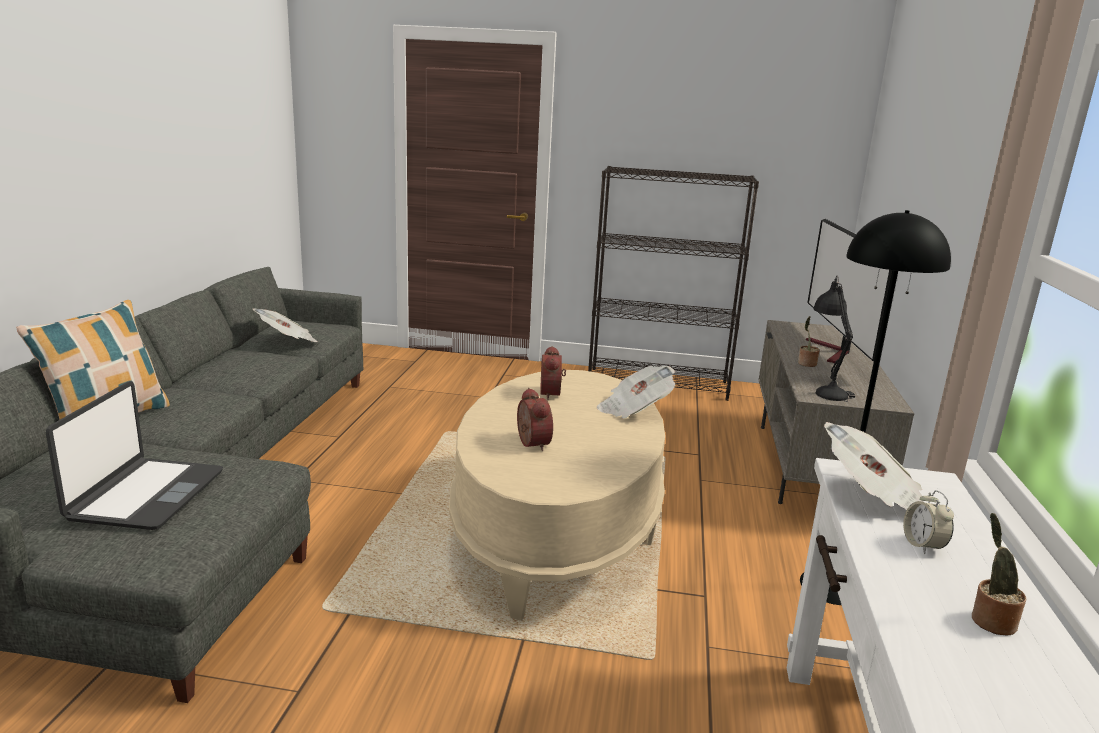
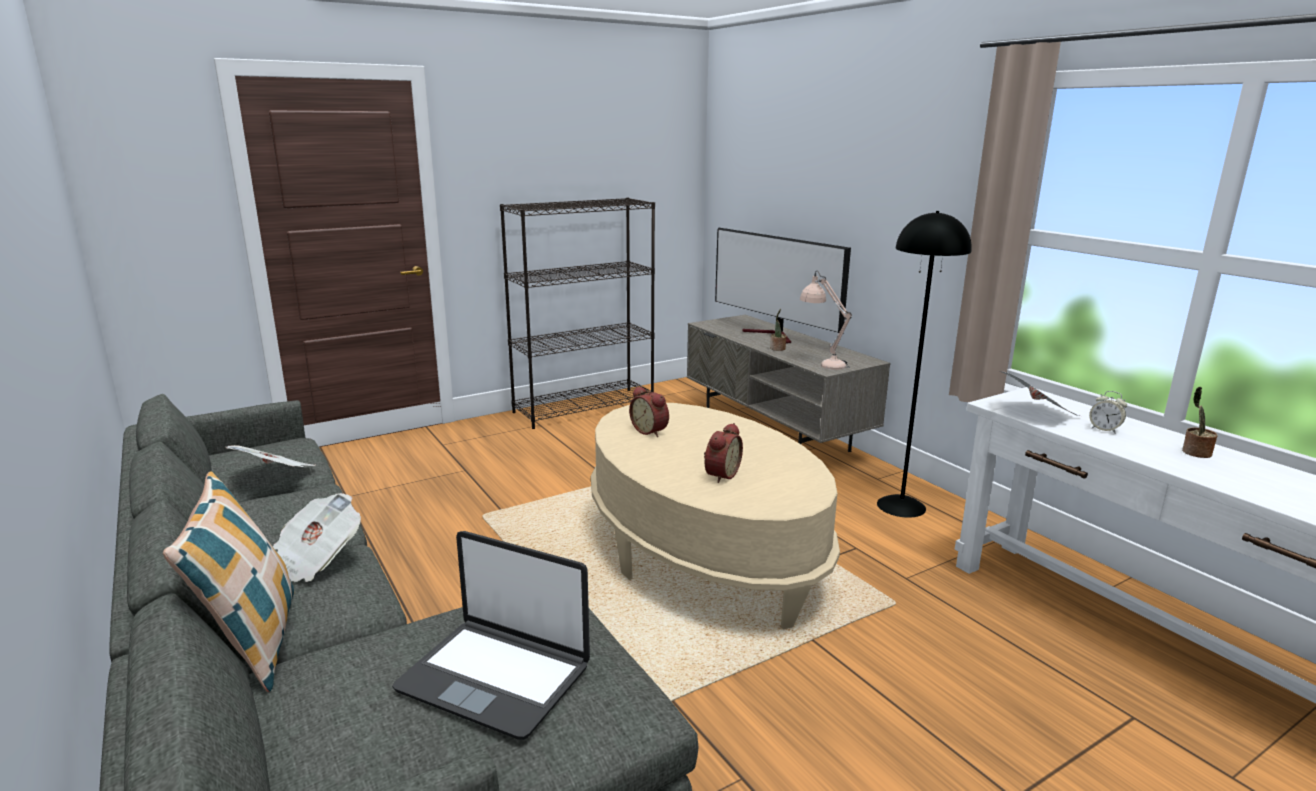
camera: 40 degrees left, 0 degrees up
(146, 495) = (495, 677): laptop -> laptop turned 150 degrees clockwise
(530, 444) = (720, 474): alarm clock -> alarm clock turned 90 degrees clockwise
(634, 410) = (727, 422): newspaper -> newspaper (313, 561)
(825, 388) = (822, 362): black table lamp -> beige table lamp

